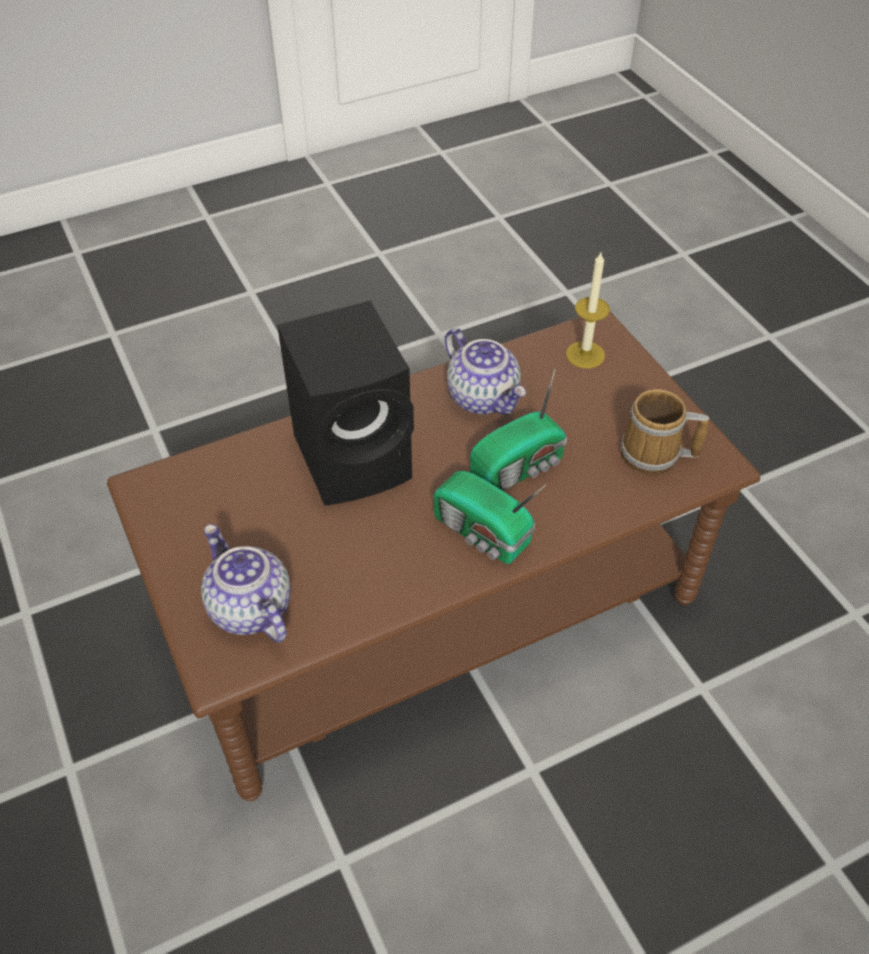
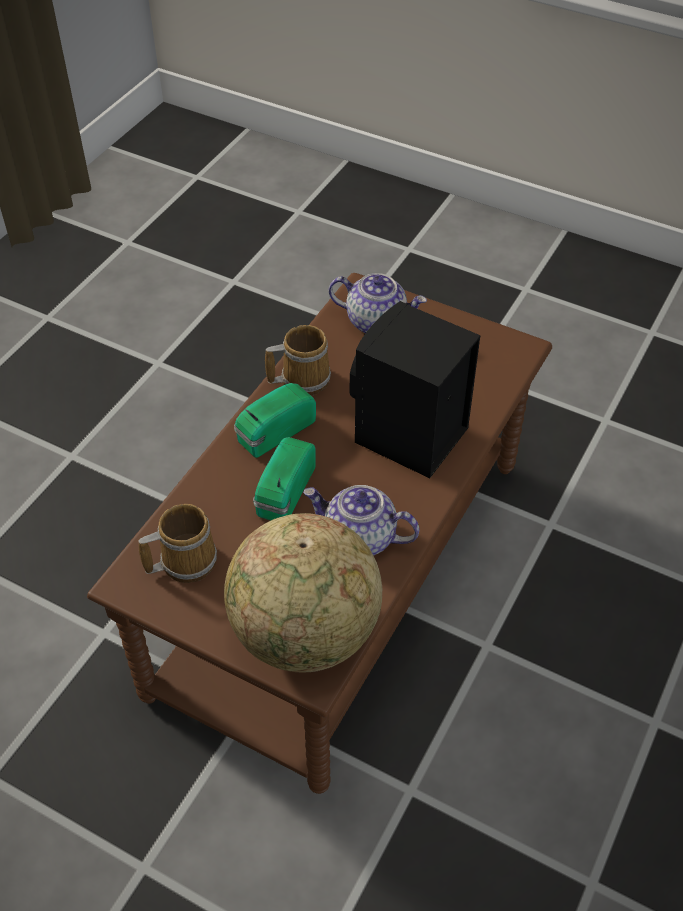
camera: 145 degrees right, 0 degrees up
(401, 581) = (302, 378): none -> mug
(482, 534) = (273, 432): radio -> radio turned 45 degrees counterclockwise
(585, 355) = (305, 634): candle -> globe

